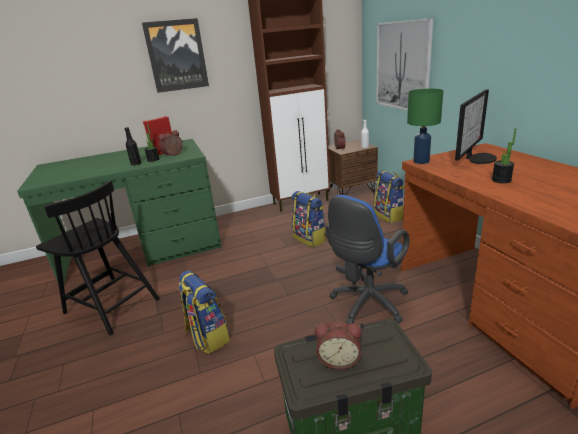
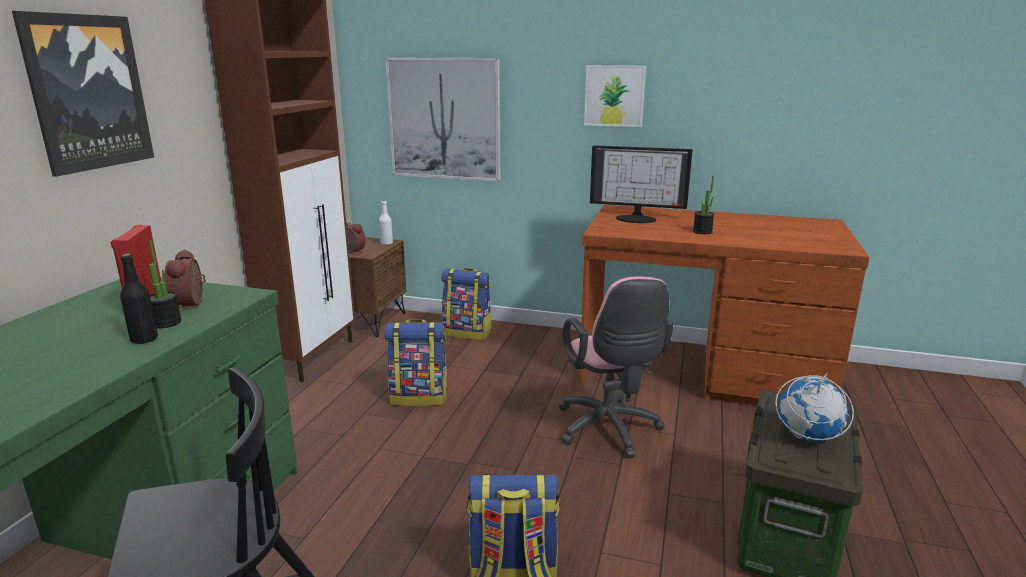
camera: 55 degrees left, 5 degrees down
(339, 359) = (807, 437): alarm clock -> globe
(366, 305) = (609, 430): blue office chair -> pink office chair
(421, 161) = (601, 231): green table lamp -> none
(478, 158) = (636, 218): monitor -> monitor turned 120 degrees clockwise
(504, 46) = (614, 96): none -> picture

